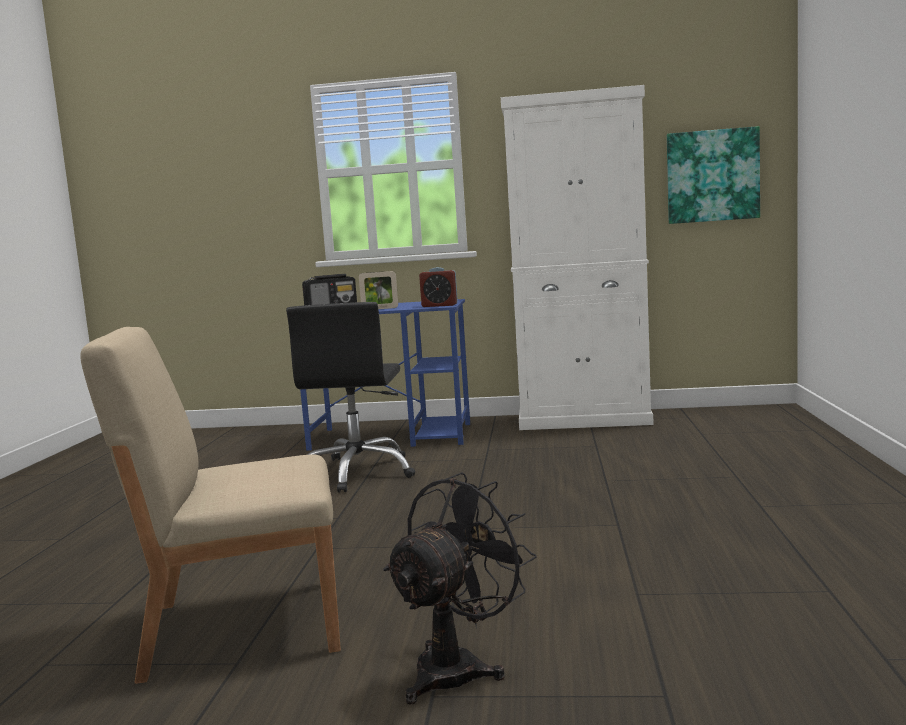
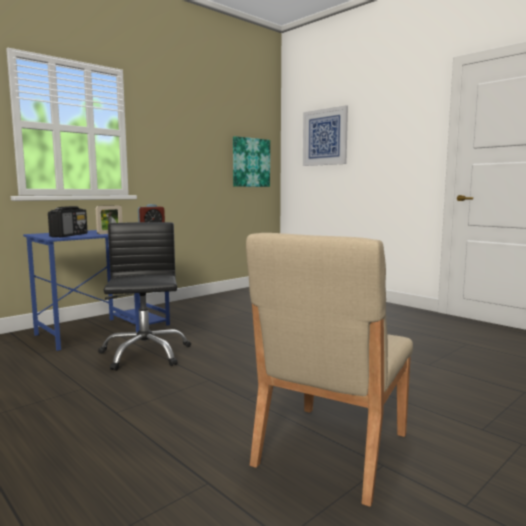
camera: 50 degrees left, 0 degrees up
(358, 473) = (144, 354): black office chair -> black office chair turned 150 degrees counterclockwise
(459, 667) = (459, 415): black fan -> none
(584, 420) = (204, 301): white cabinet -> none
(837, 107) = (325, 137): none -> picture

